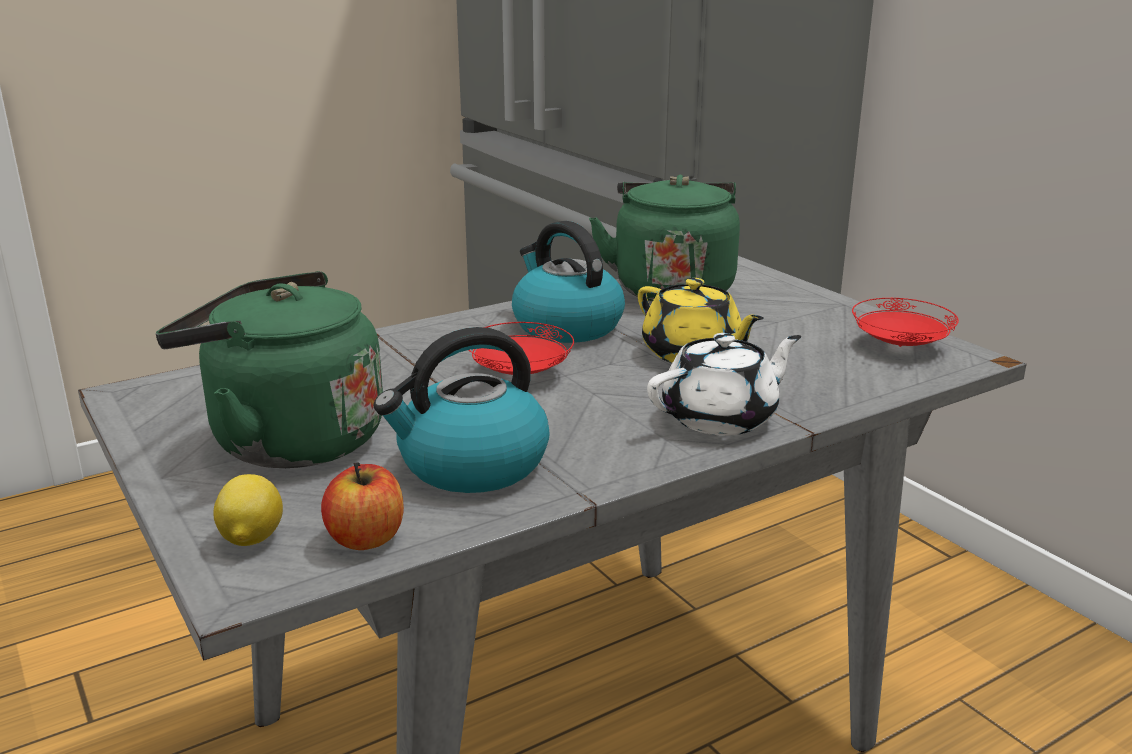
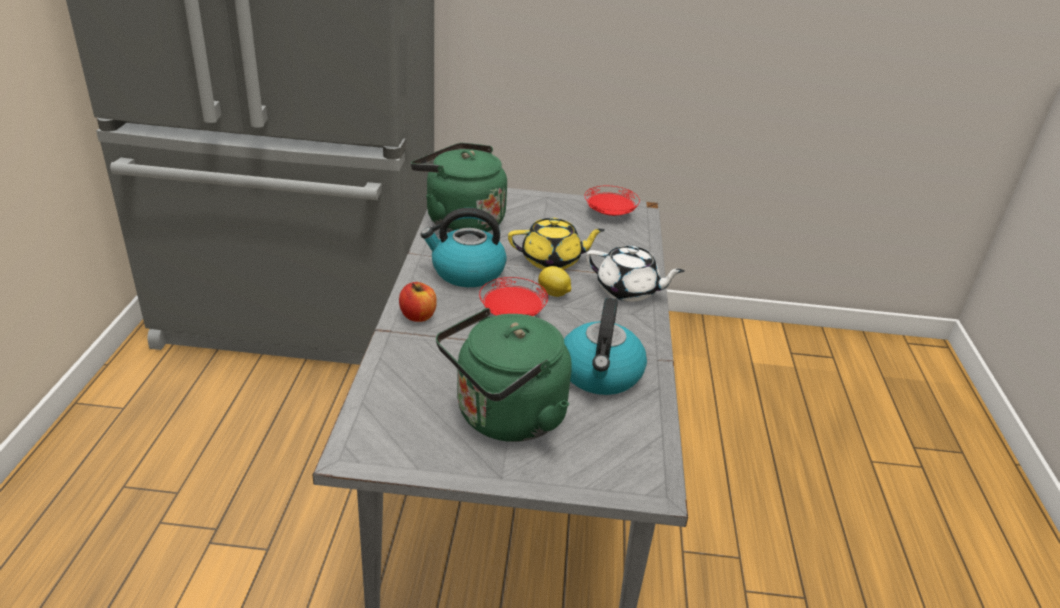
camera: 55 degrees left, 10 degrees up
(250, 539) = (609, 469): lemon -> lemon (554, 294)
(366, 538) = (643, 434): apple -> apple (418, 316)
(721, 418) = (628, 290): white teapot -> white teapot turned 105 degrees clockwise

